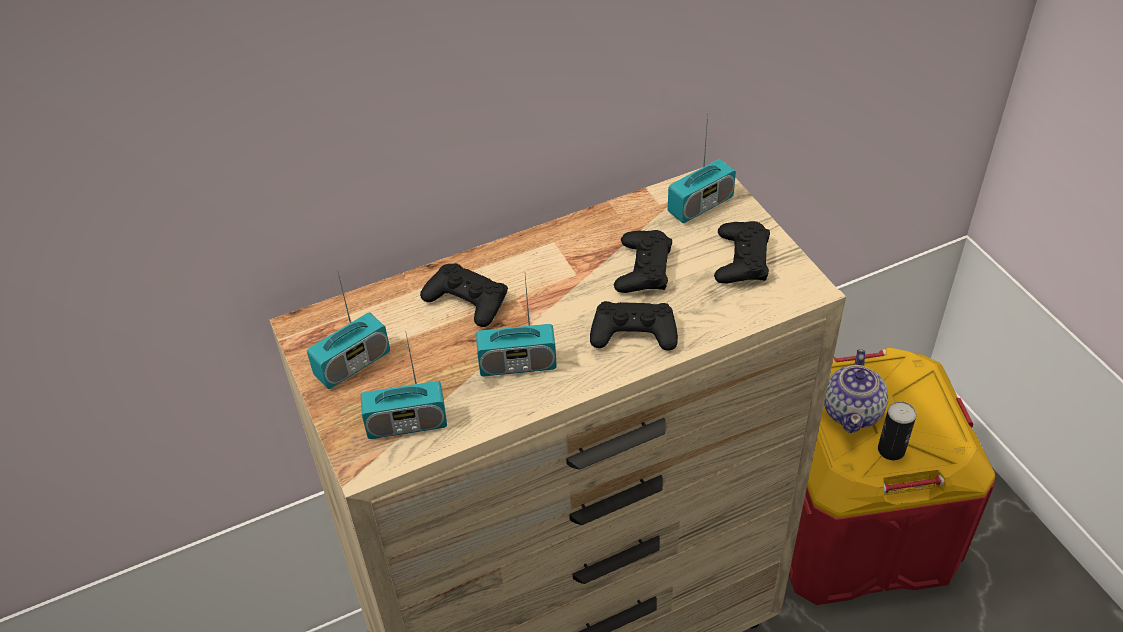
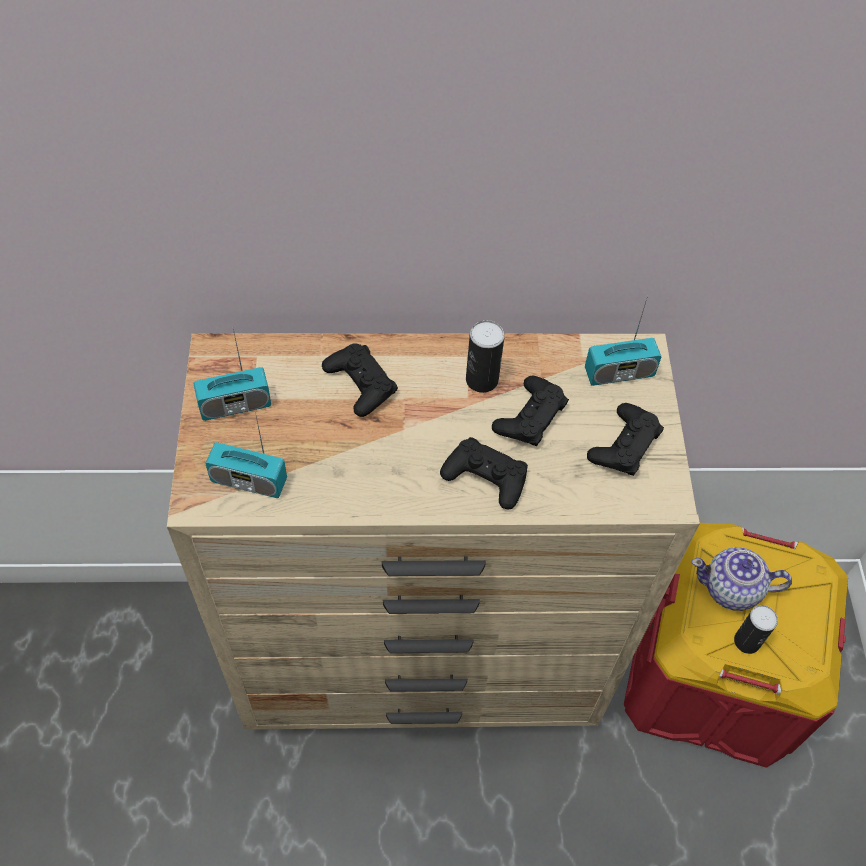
camera: 20 degrees right, 10 degrees up
(517, 364) = (369, 464): radio -> none
(580, 255) = (482, 380): none -> can
(853, 411) = (732, 589): teapot -> teapot turned 60 degrees clockwise

